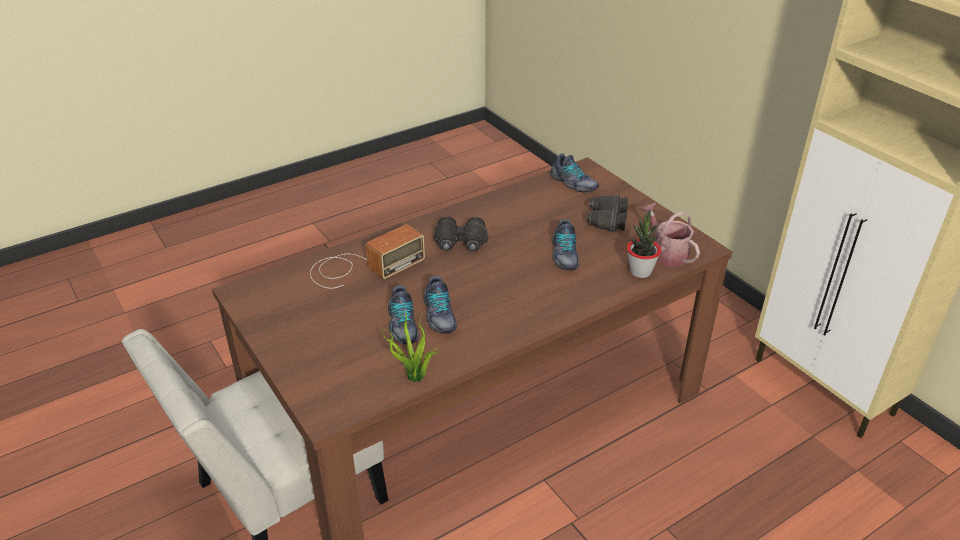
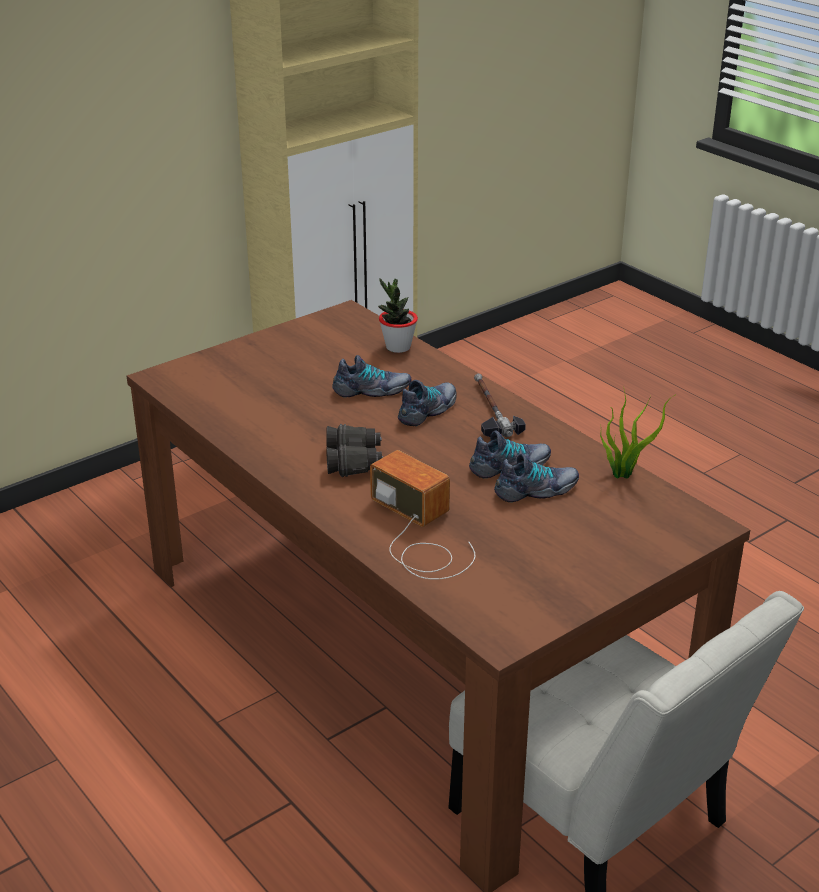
camera: 95 degrees left, 5 degrees down
(528, 313) = (490, 410): none -> hammer
(573, 183) = (200, 385): shoe -> shoe (428, 410)
(606, 220) = (293, 364): black binoculars -> none
(667, 253) = (360, 332): watering can -> none

